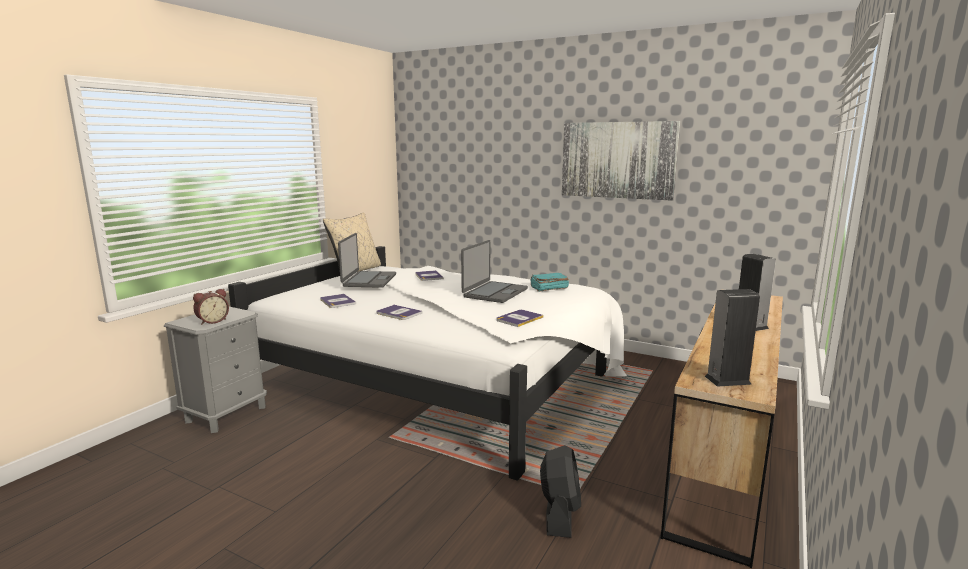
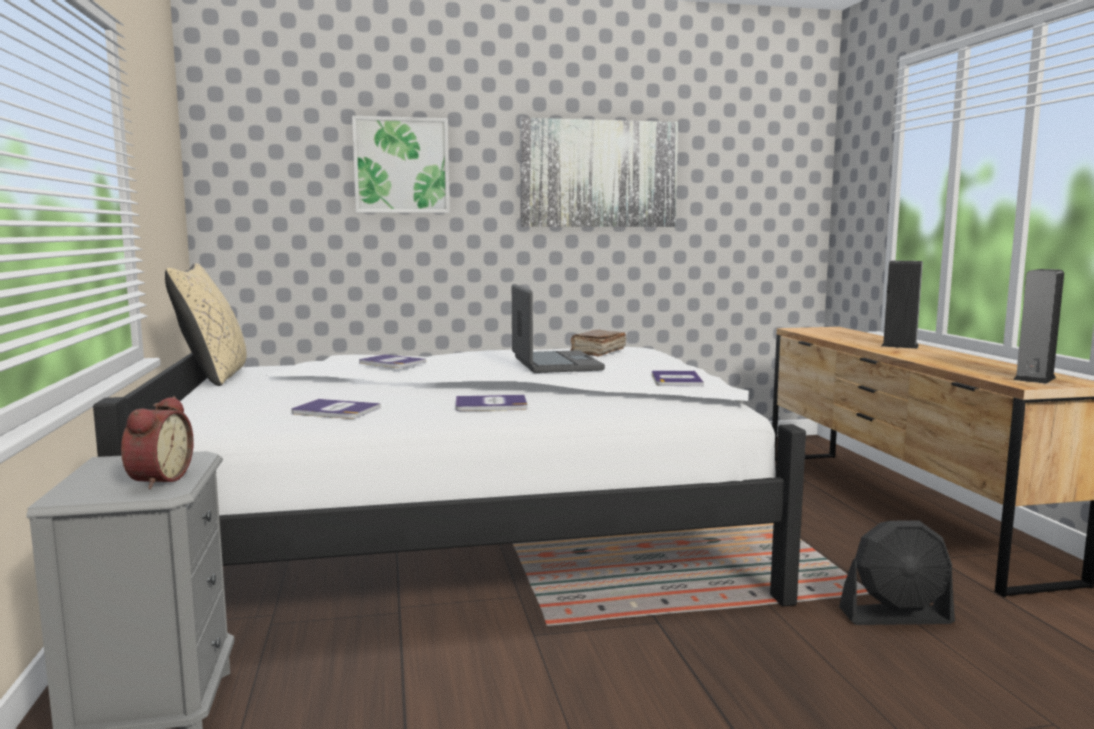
camera: 40 degrees left, 5 degrees down
(369, 280) = (309, 378): laptop -> none
(495, 154) = (401, 165): none -> picture
(548, 288) = (597, 352): turquoise book -> brown book
(559, 513) = (896, 616): black fan -> black fan turned 120 degrees clockwise

